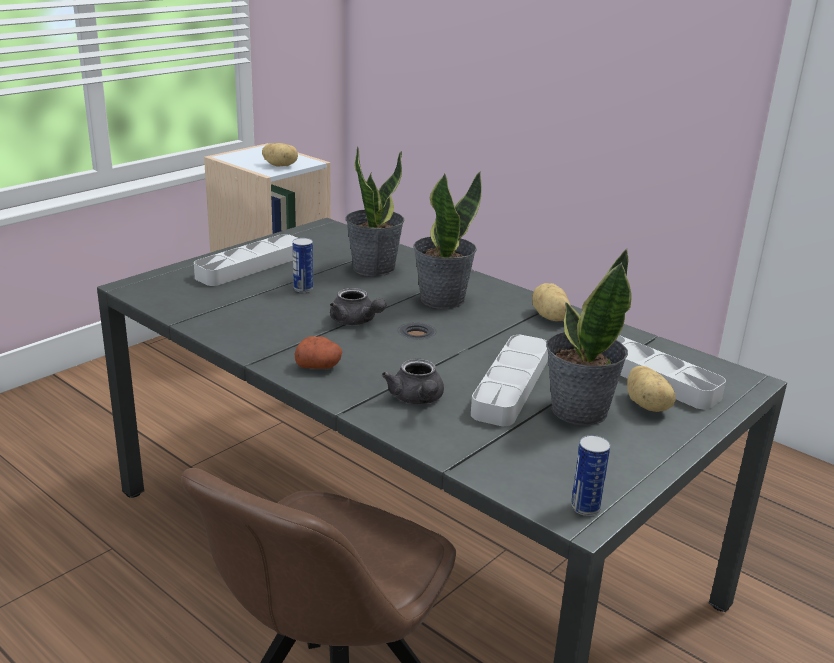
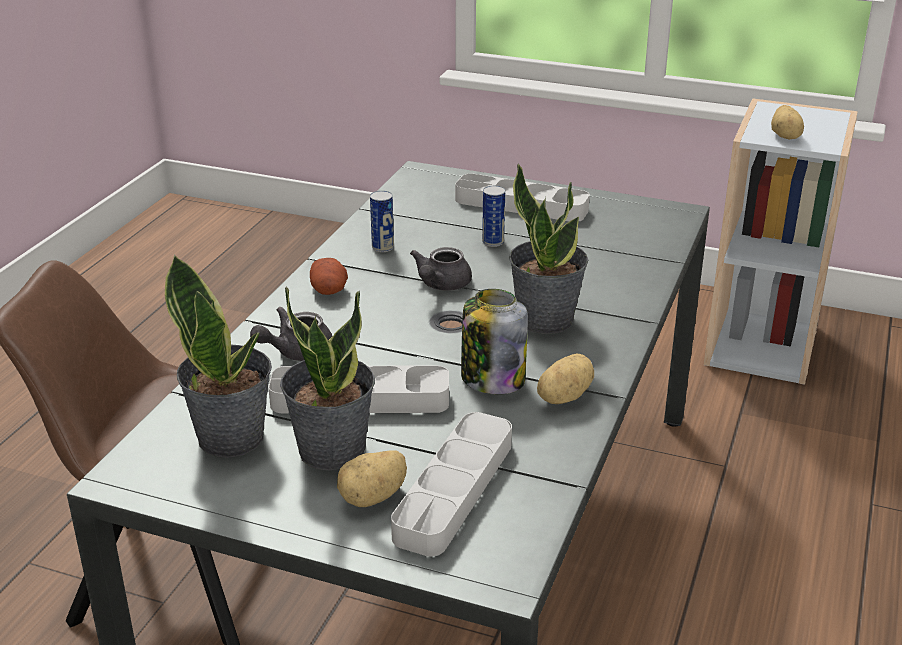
camera: 70 degrees right, 5 degrees up
(373, 268) = (589, 263): potted plant -> potted plant (232, 437)
(512, 334) = (491, 379): none -> jar
(585, 507) = (138, 478): can -> can (383, 247)

